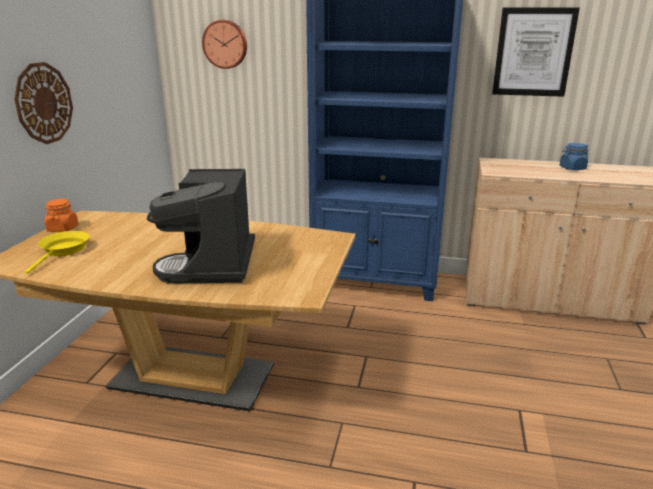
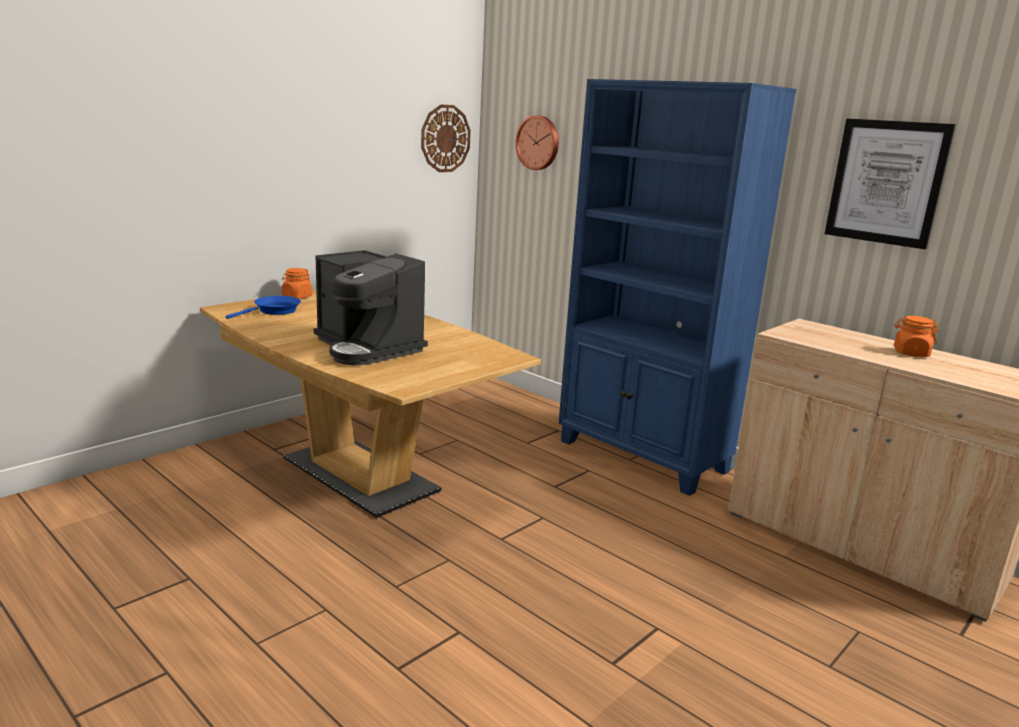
camera: 30 degrees right, 5 degrees down
(44, 103) = (314, 178): wall clock -> wall clock (445, 138)
(63, 251) = (274, 311): yellow frying pan -> blue frying pan
(213, 264) = (368, 348): coffee machine -> coffee machine turned 75 degrees counterclockwise
(572, 168) = (910, 353): blue jar -> orange jar

